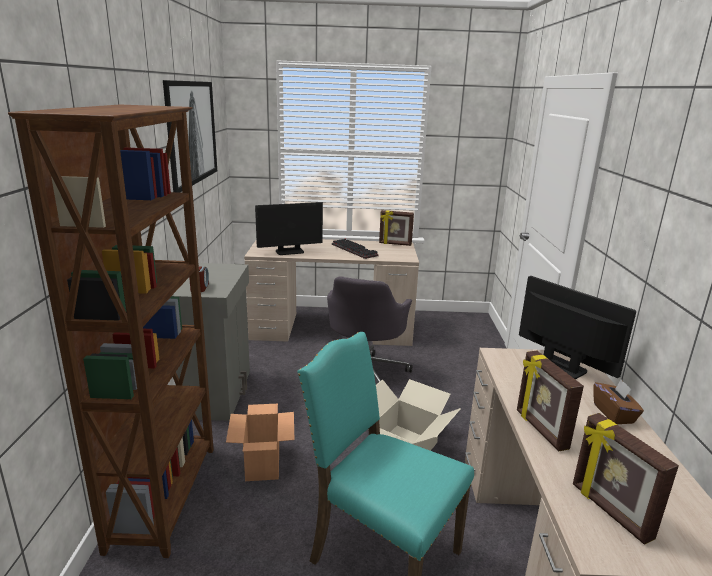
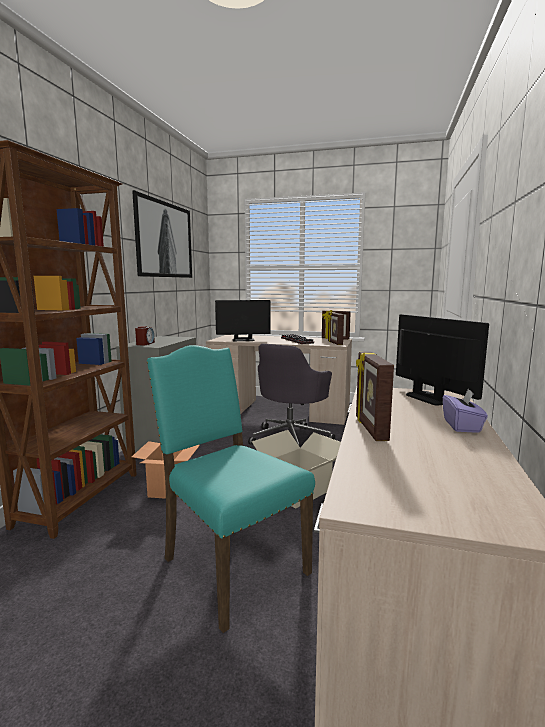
camera: 15 degrees right, 10 degrees down
(609, 511) = (397, 481): picture frame -> picture frame (334, 343)
(614, 414) = (462, 426): brown tissue box -> purple tissue box

